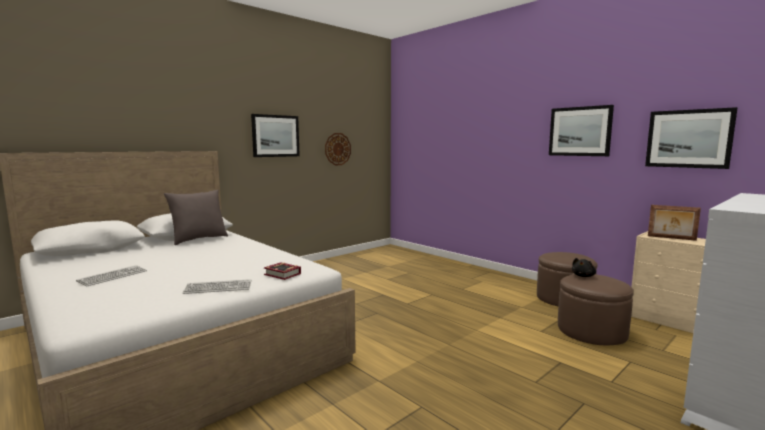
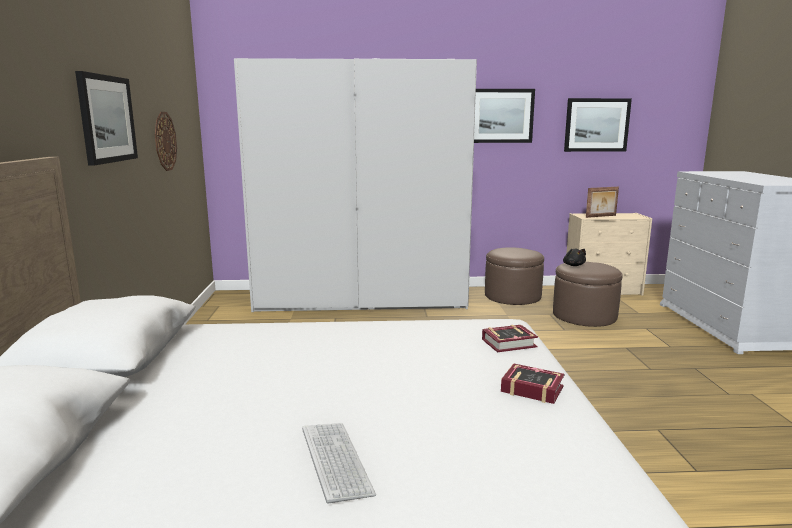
camera: 50 degrees left, 5 degrees up
(199, 239) = (174, 353): grey pillow -> none
(218, 288) = (530, 388): keyboard -> book
(449, 268) = (361, 299): none -> white wardrobe

